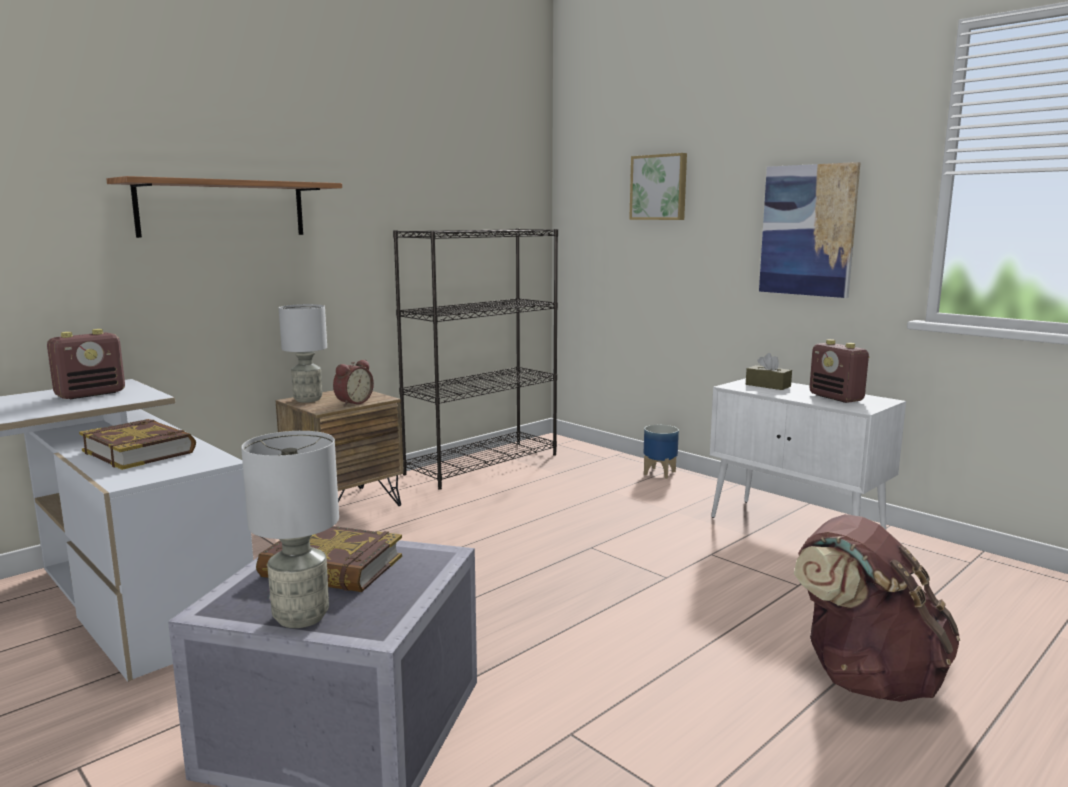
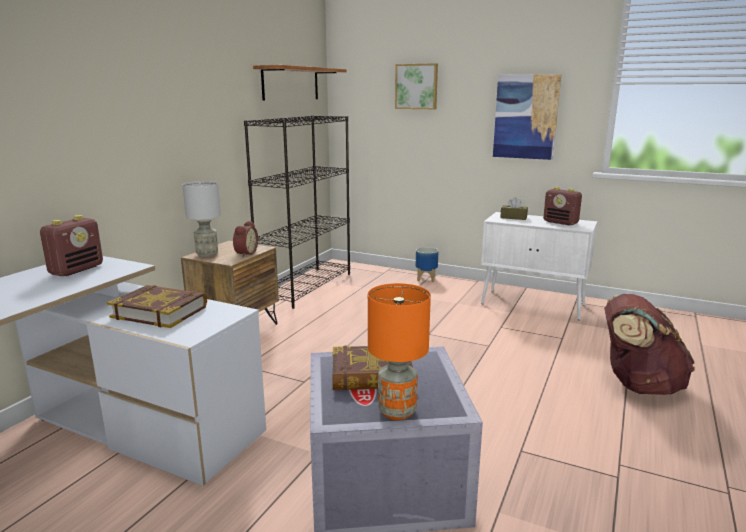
camera: 20 degrees left, 5 degrees up
(223, 209) = (135, 108): shelf -> shelf (291, 83)
(302, 617) = (398, 411): grey table lamp -> orange table lamp

